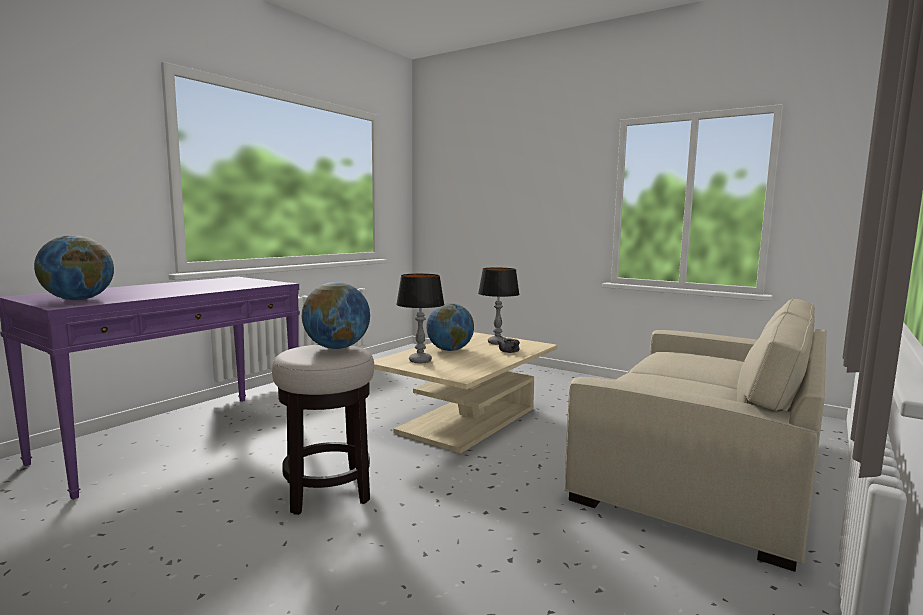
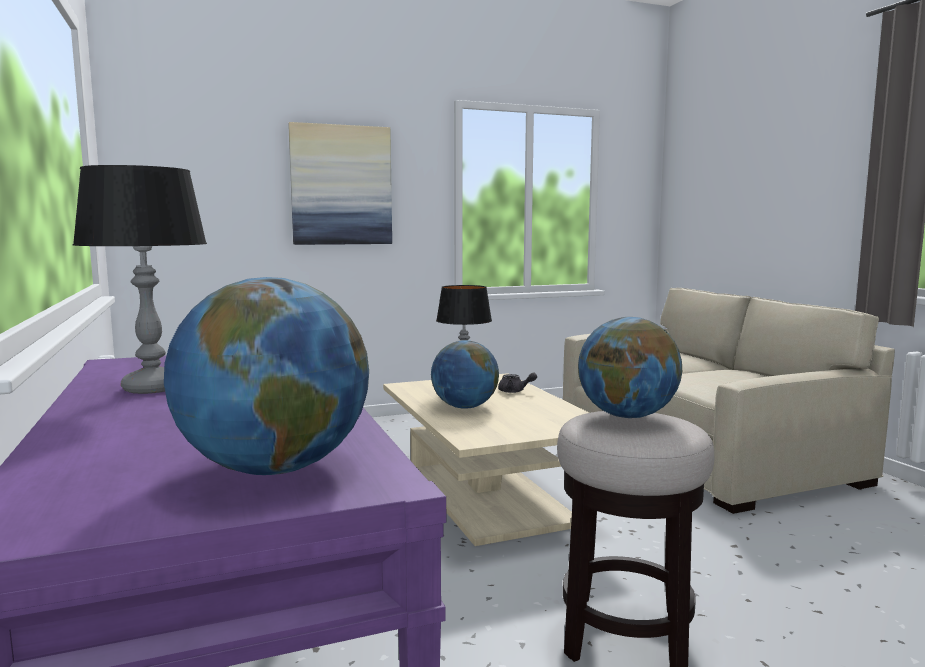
camera: 55 degrees left, 0 degrees up
(420, 361) = (497, 427): table lamp -> table lamp (153, 388)
(530, 195) = (341, 185): none -> picture

